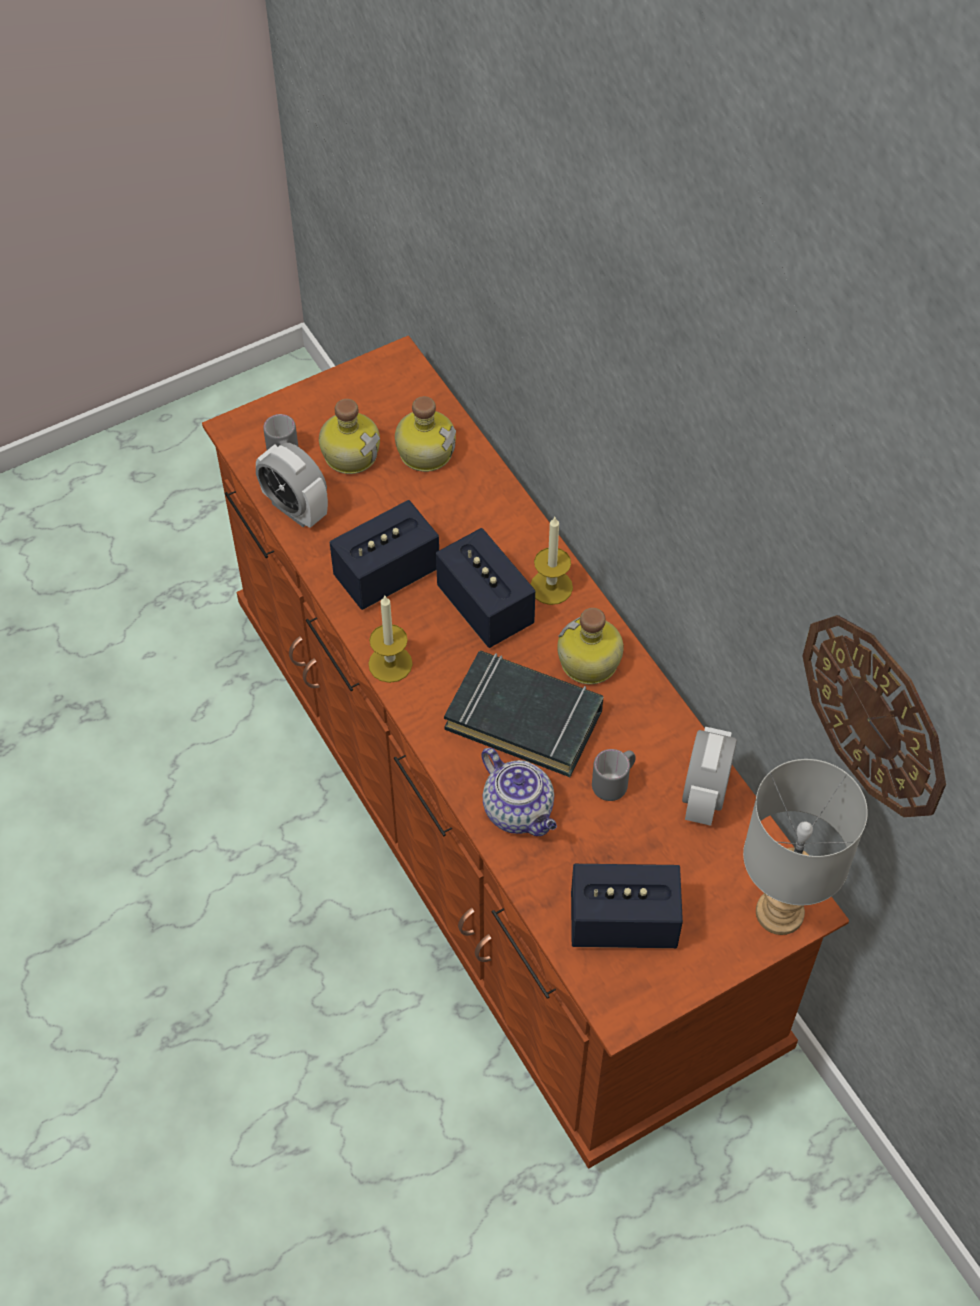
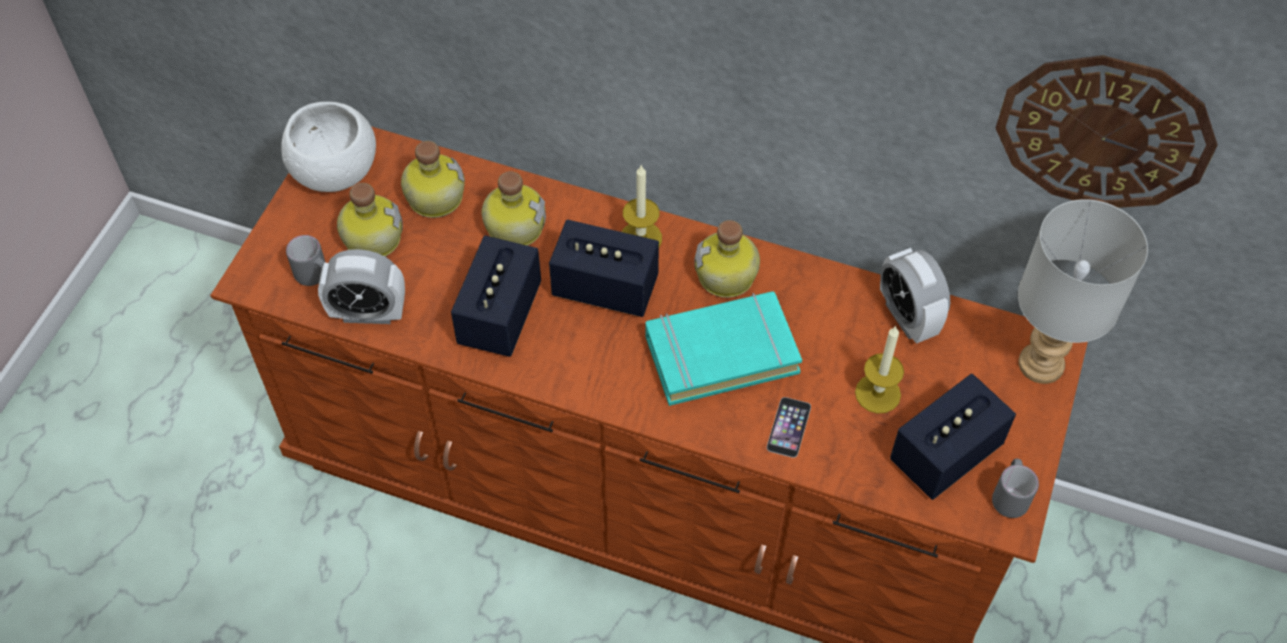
camera: 40 degrees left, 0 degrees up
(373, 383) = (335, 170): none -> white bowl
(390, 664) = (574, 384): candle -> candle (877, 393)
(463, 513) = (514, 226): none -> bottle
(520, 811) = (789, 427): teapot -> phone
(524, 718) = (721, 353): black book -> turquoise book
(614, 783) = (835, 354): grey mug -> grey mug (1009, 496)

